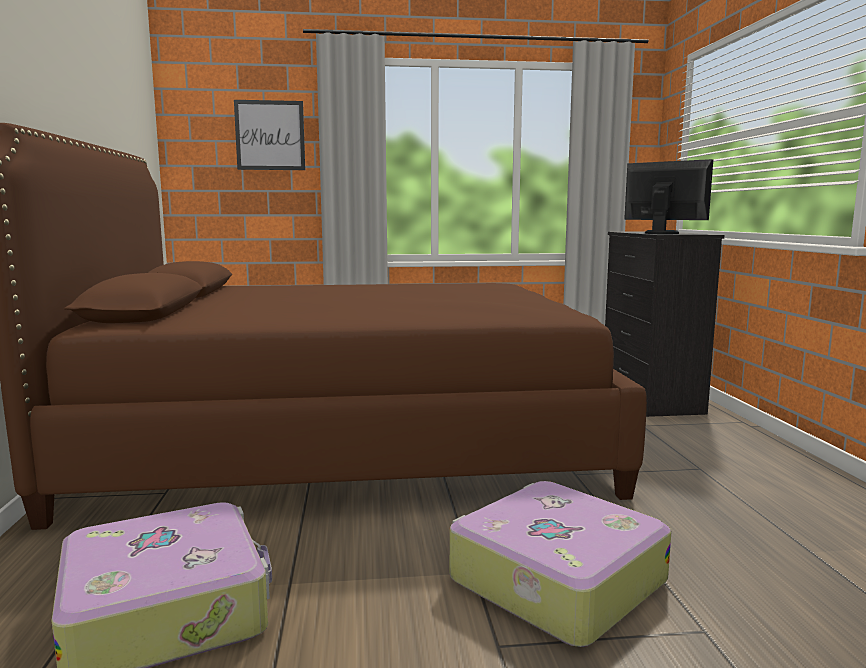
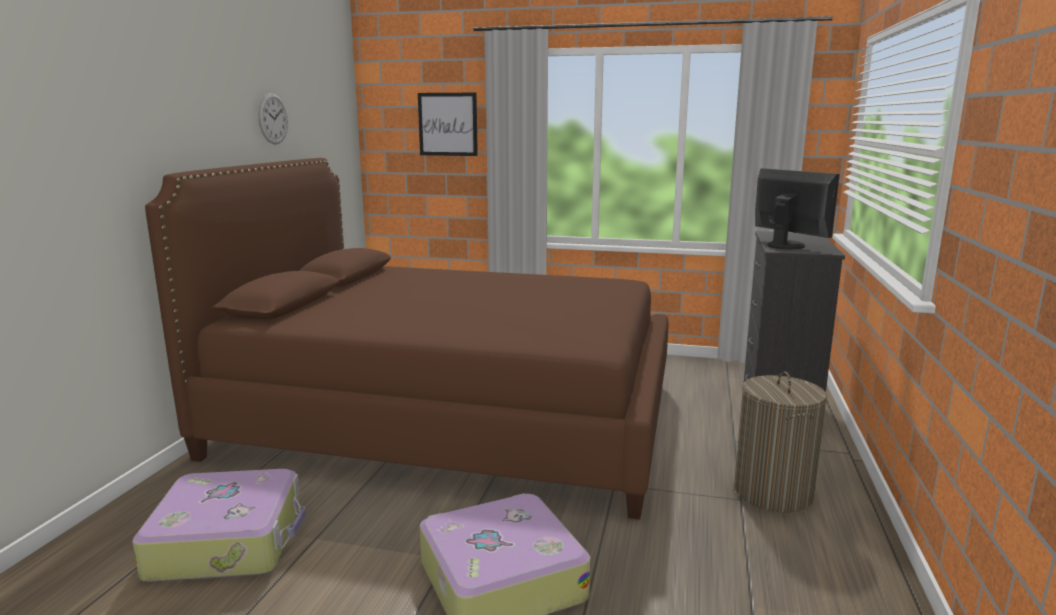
camera: 20 degrees right, 5 degrees up
(89, 97) = (273, 119): none -> wall clock
(719, 459) = (772, 492): none -> laundry basket

